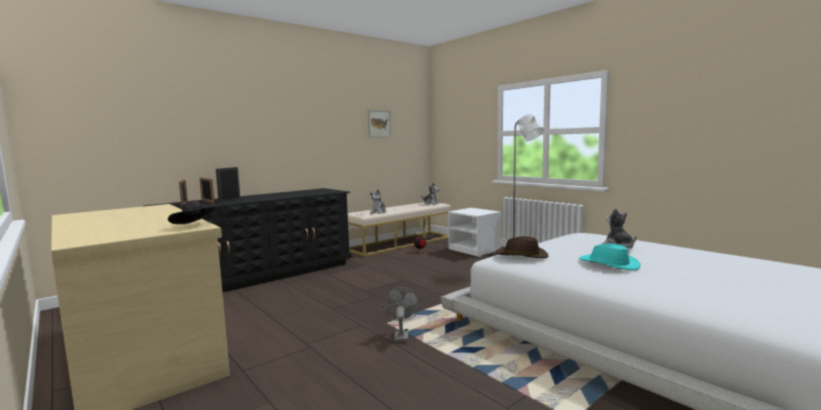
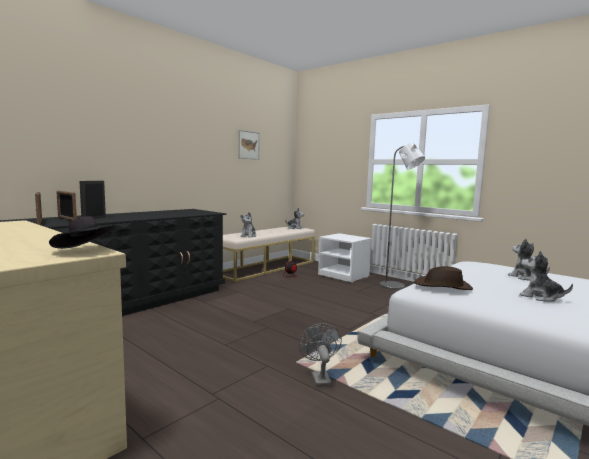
camera: 10 degrees left, 0 degrees up
(608, 264) = (540, 297): turquoise hat -> plush toy

